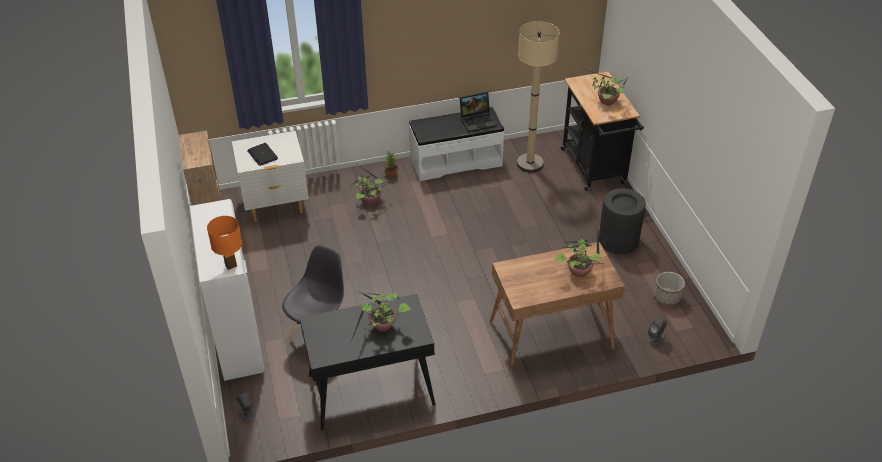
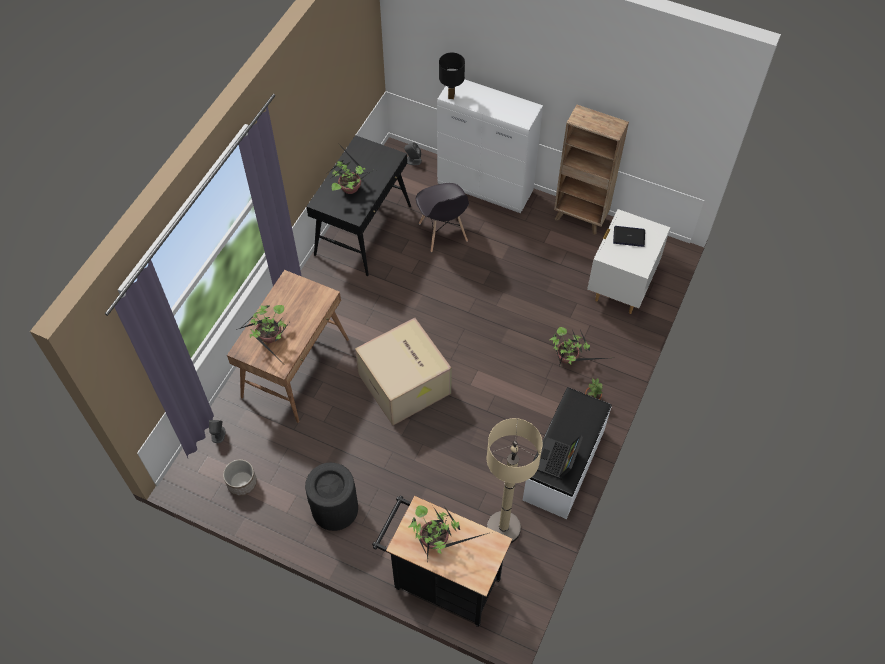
camera: 130 degrees right, 15 degrees up
(231, 265) = (451, 96): orange table lamp -> black table lamp
(488, 265) = (406, 384): none -> cardboard box

